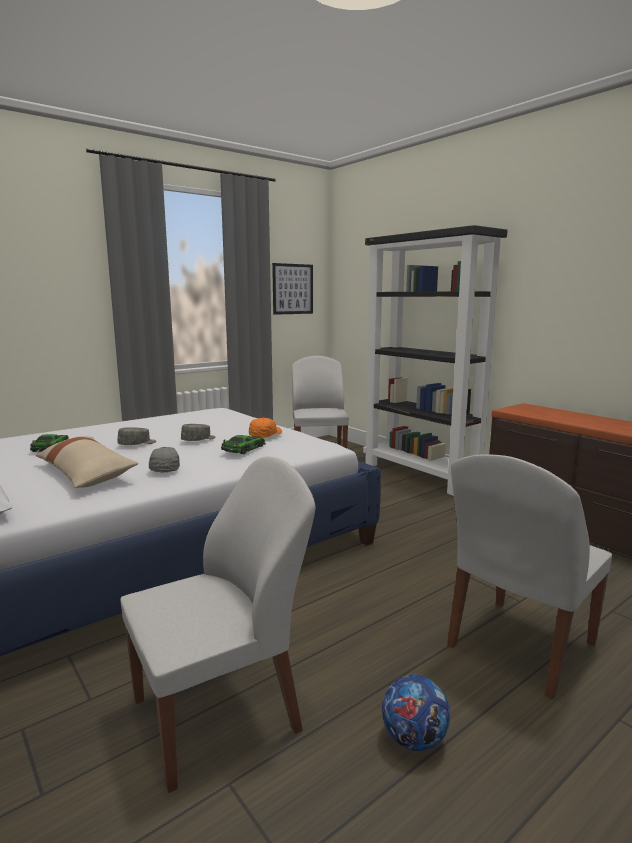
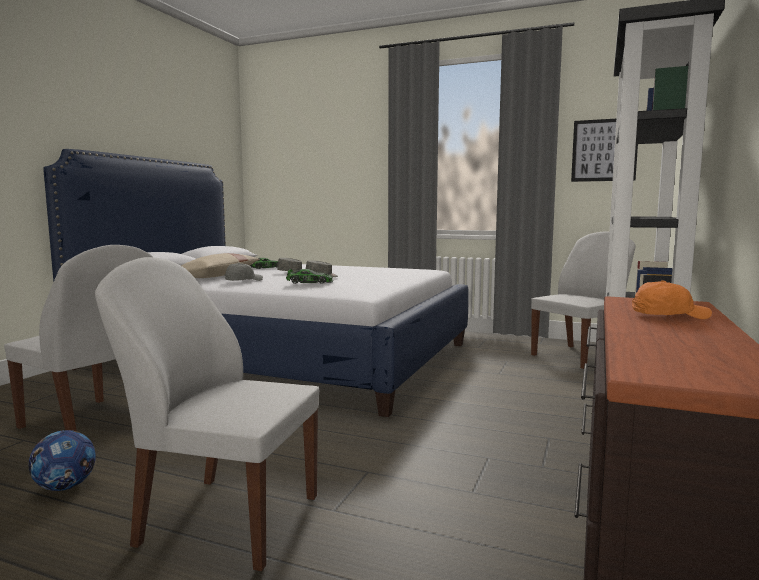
camera: 60 degrees right, 5 degrees down
(265, 435) = (358, 281): orange cap -> orange cap (668, 316)

